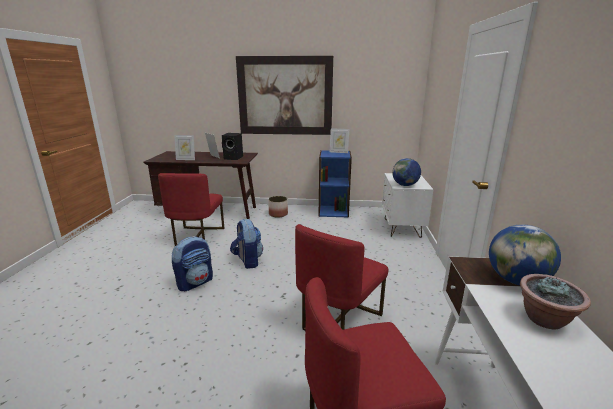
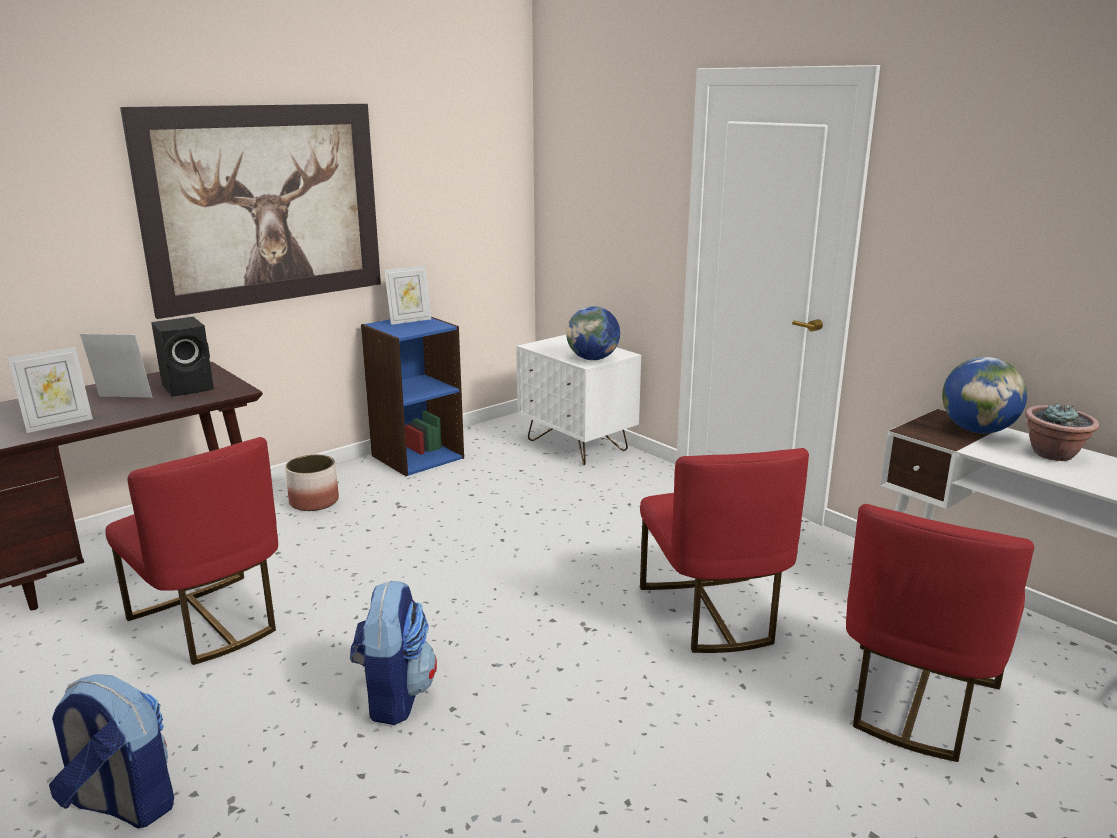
camera: 45 degrees left, 0 degrees up
(247, 261) = (422, 609): backpack -> backpack (122, 804)

